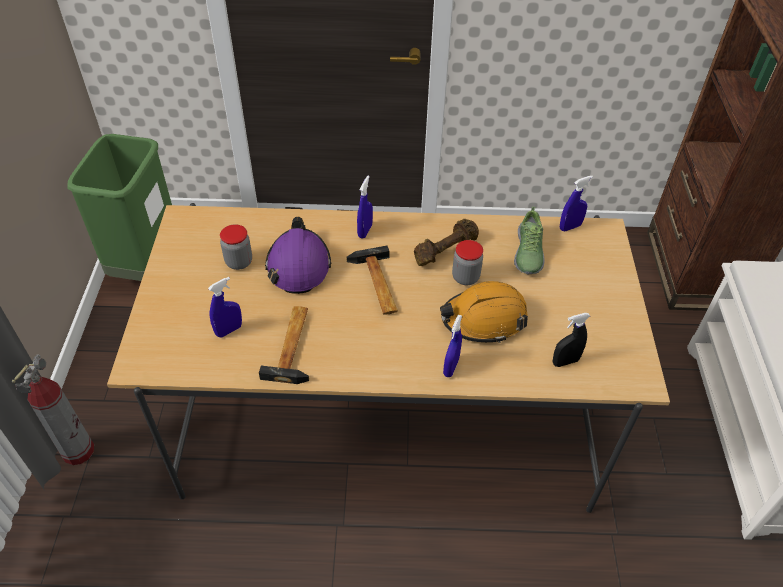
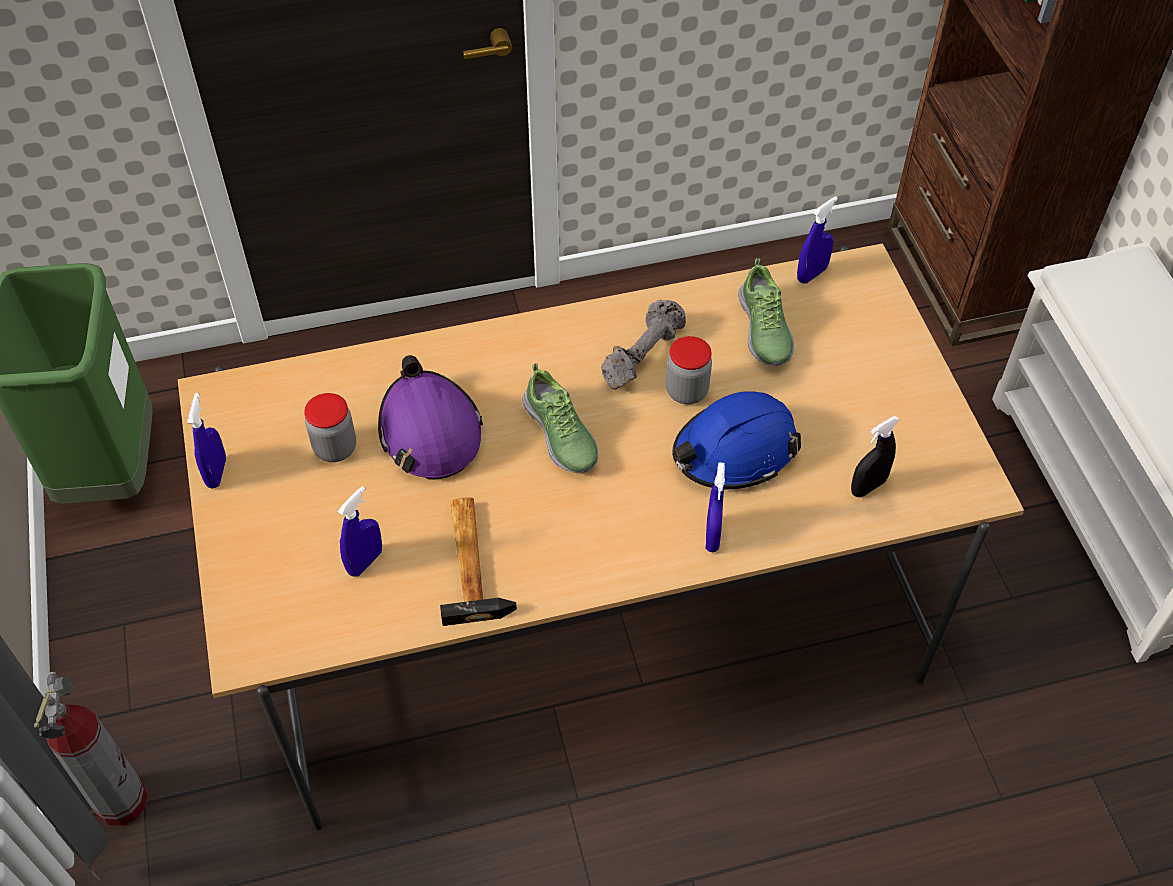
camera: 15 degrees left, 5 degrees up
(365, 231) = (510, 351): blue spray bottle -> blue spray bottle (216, 473)
(376, 285) = (560, 435): hammer -> shoe
(445, 250) = (641, 355): brown dumbbell -> grey dumbbell
(484, 319) = (734, 451): orange hard hat -> blue hard hat

